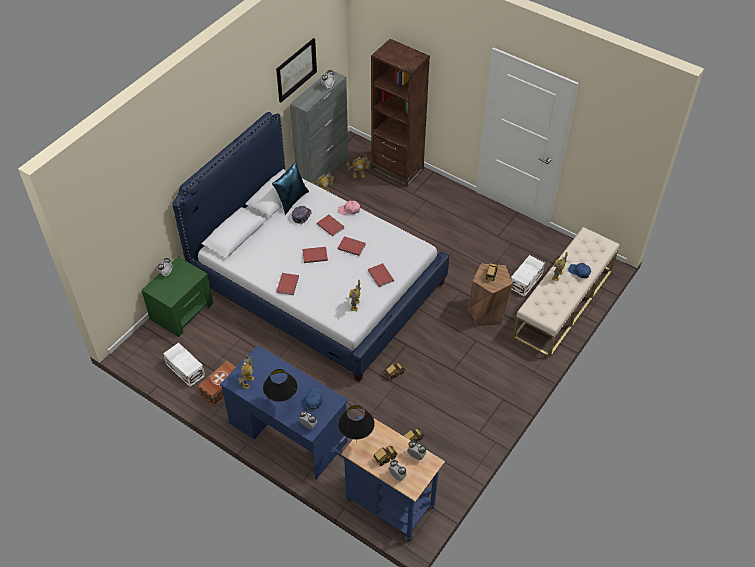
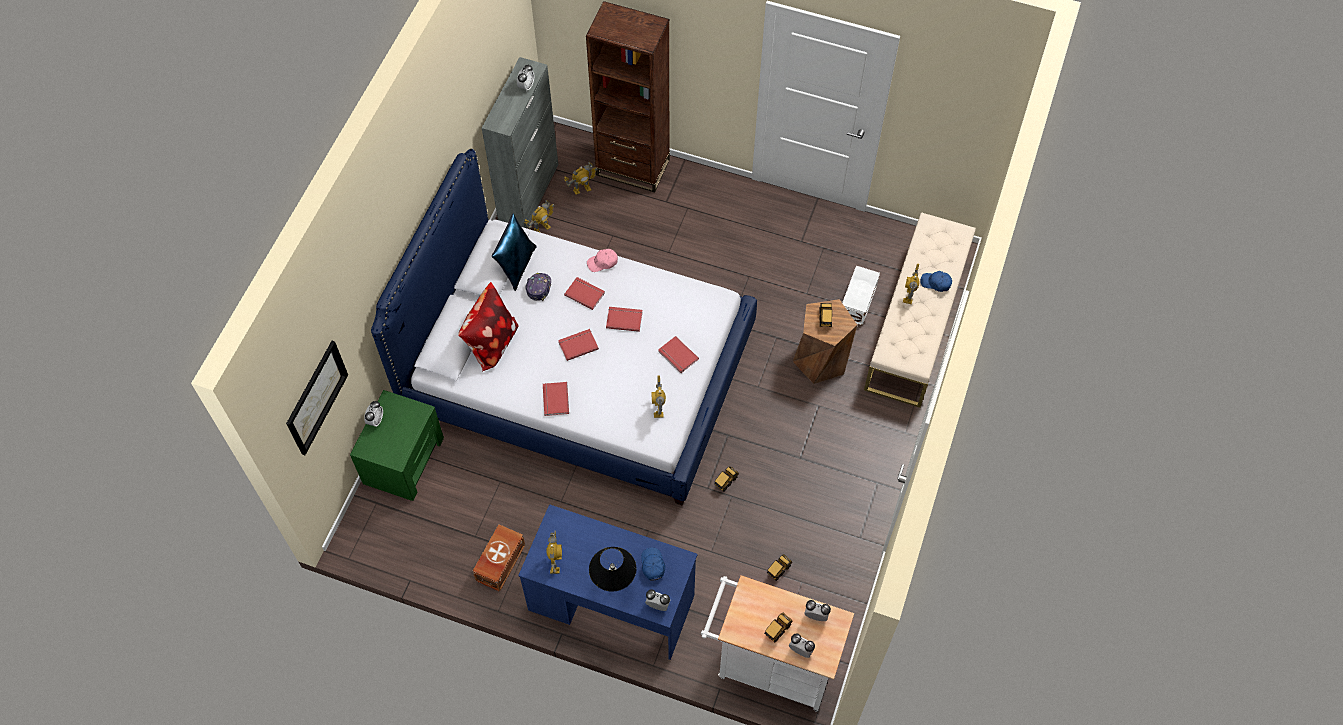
camera: 15 degrees left, 10 degrees up
(185, 369) = (440, 546): white storage box -> none
(257, 242) = (491, 343): none -> pillow
(296, 69) = (481, 78): picture -> picture (316, 397)
(356, 443) = (733, 617): black table lamp -> none
(385, 501) = (769, 665): blue cart -> white cart

